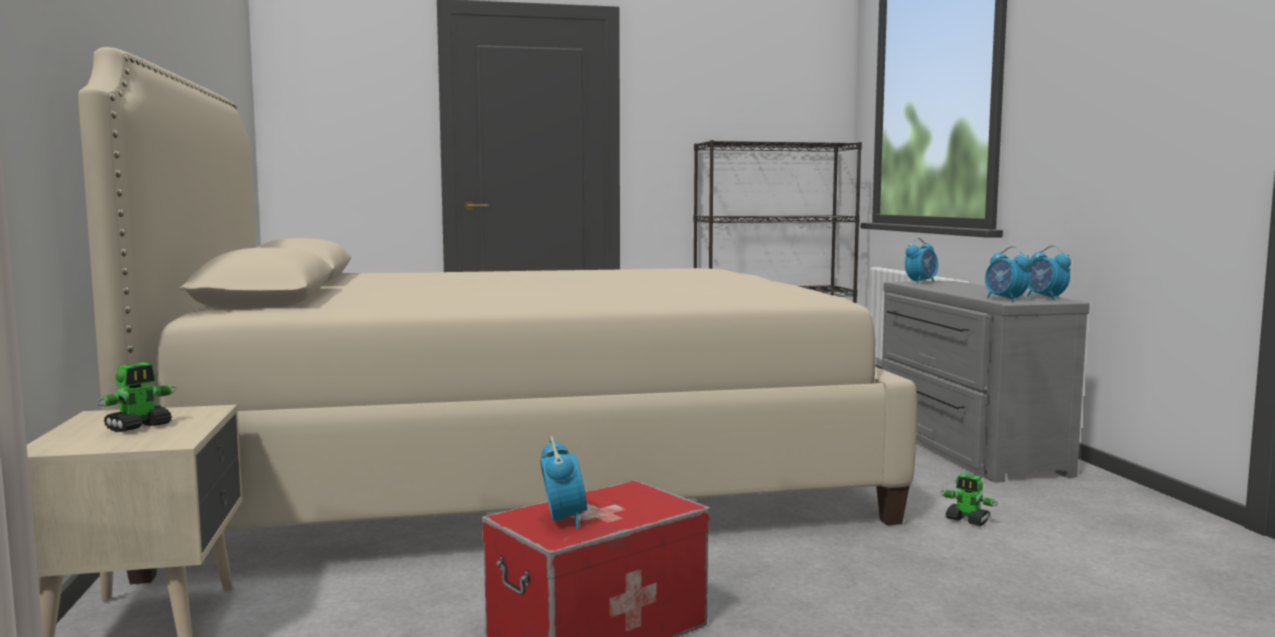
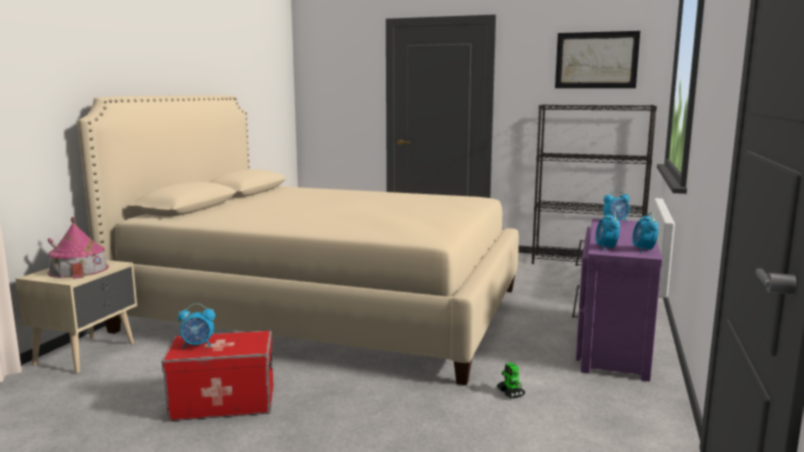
camera: 30 degrees right, 5 degrees up
(139, 427) = (78, 270): toy robot -> toy house
(563, 520) = (198, 345): alarm clock -> alarm clock turned 60 degrees clockwise
(762, 82) = (596, 60): none -> picture
(963, 448) = (609, 343): grey dresser -> purple dresser

